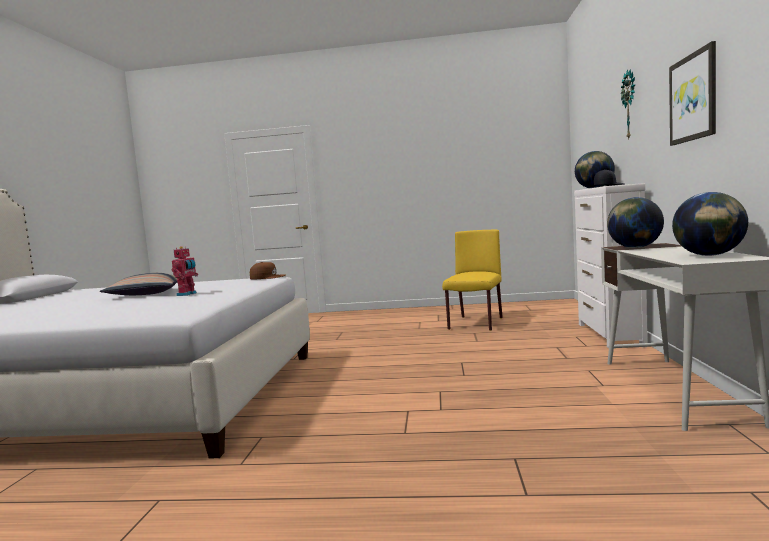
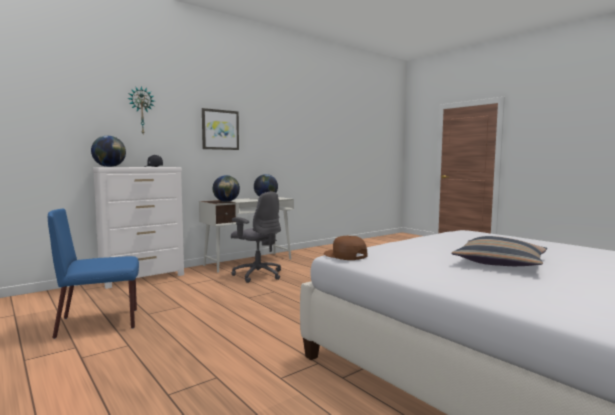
camera: 135 degrees left, 0 degrees up
(187, 294) = (454, 247): toy robot -> none
(475, 324) = (100, 322): yellow chair -> blue chair
(561, 380) = (257, 275): none -> grey office chair

